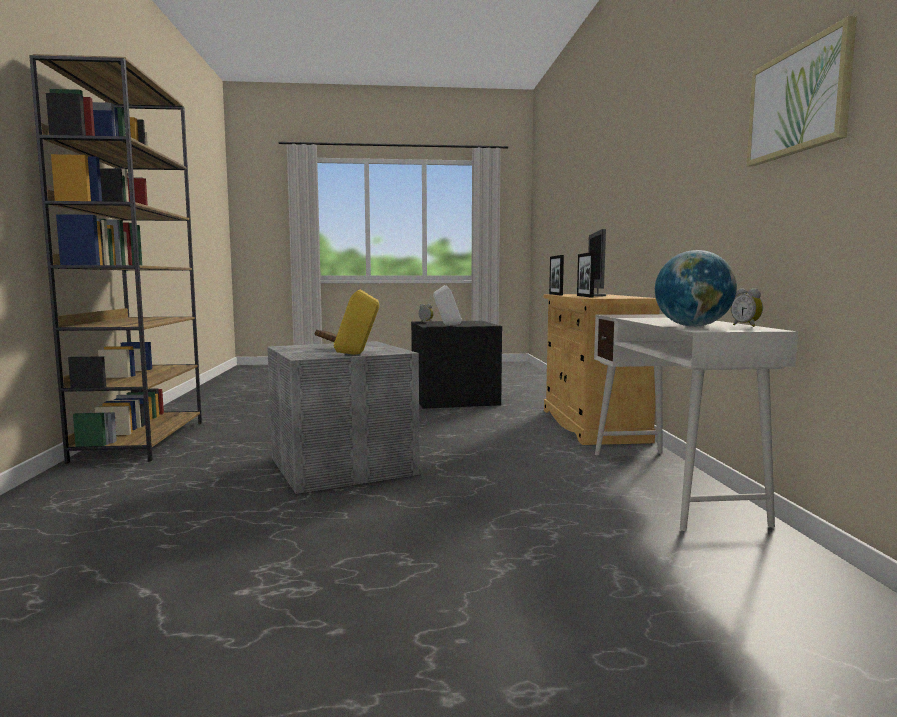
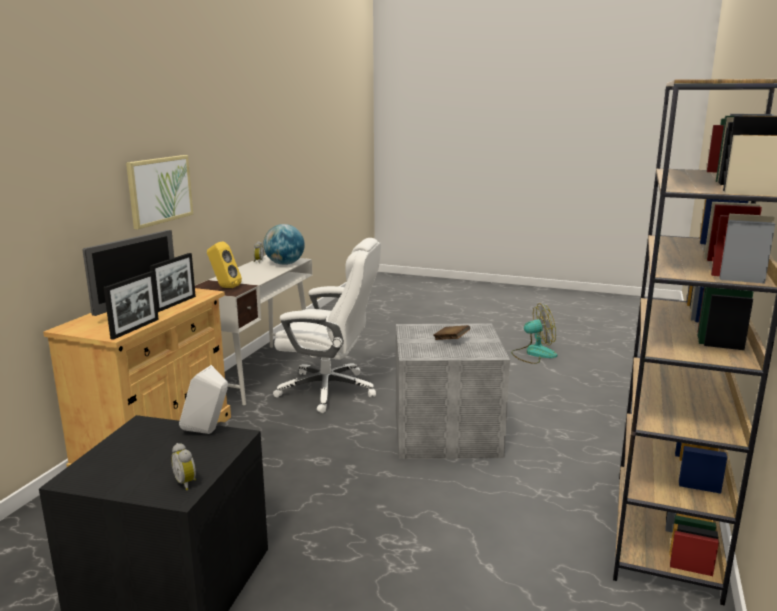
camera: 155 degrees left, 10 degrees up
(173, 643) = (533, 354): none -> fan
(357, 354) = (442, 326): yellow speaker -> yellow speaker (224, 287)
(533, 481) = (329, 390): none -> white office chair
(798, 101) = (242, 145): picture -> picture (159, 190)

